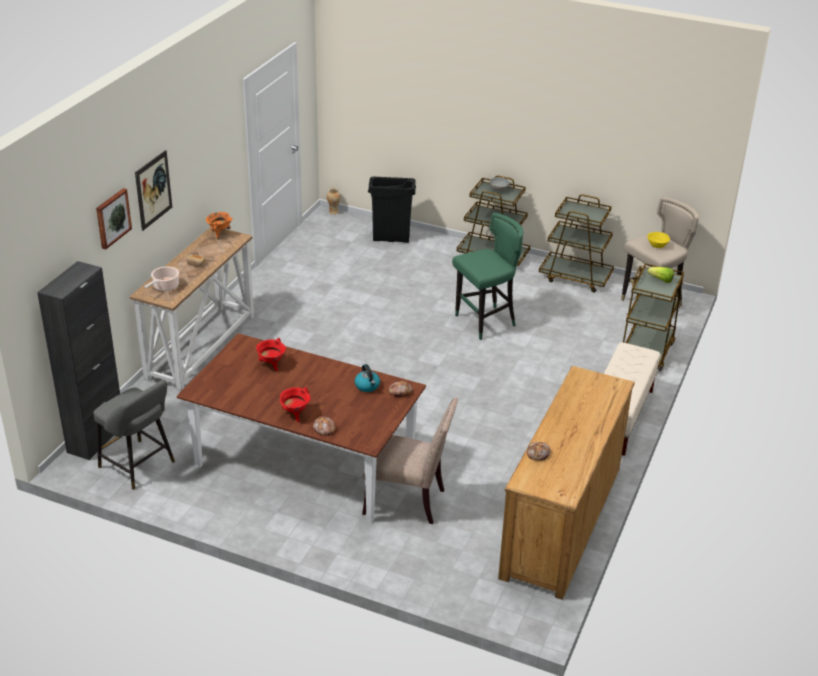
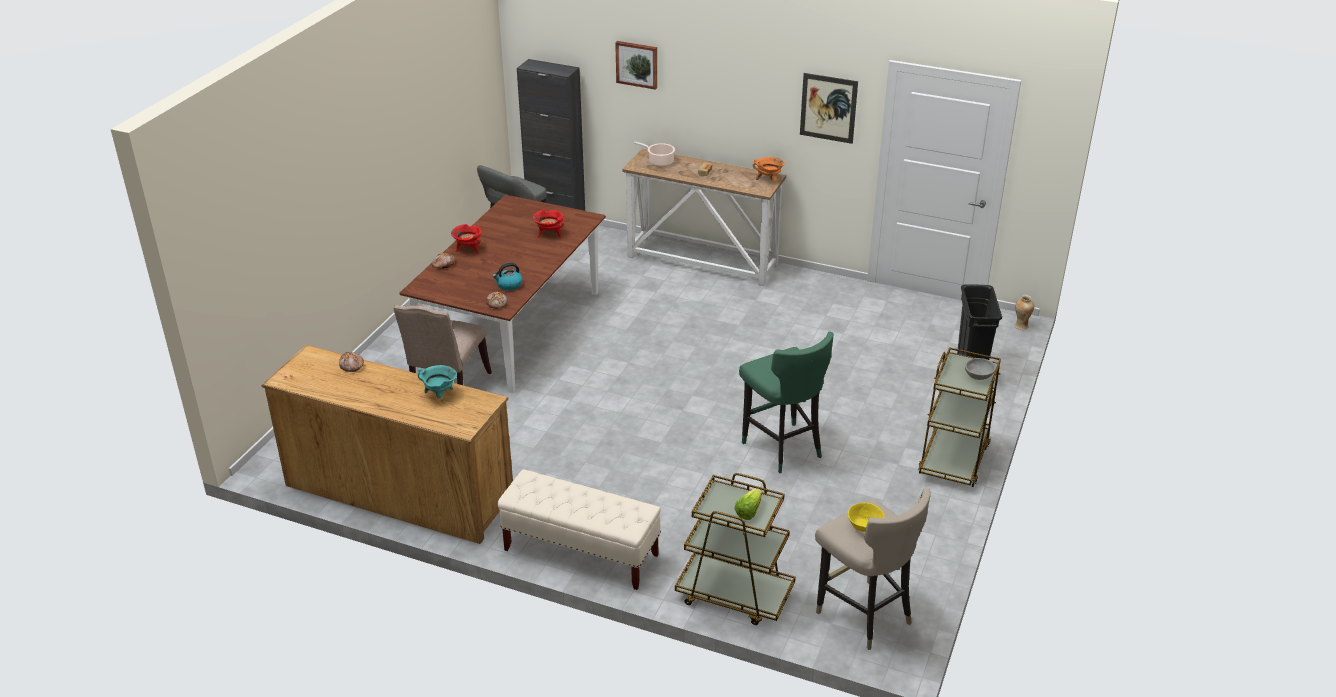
camera: 90 degrees right, 0 degrees up
(153, 190) = (701, 78): picture -> picture (828, 108)
(575, 277) = (921, 537): brown cart -> none
(575, 400) = (440, 395): none -> turquoise cooking pot

